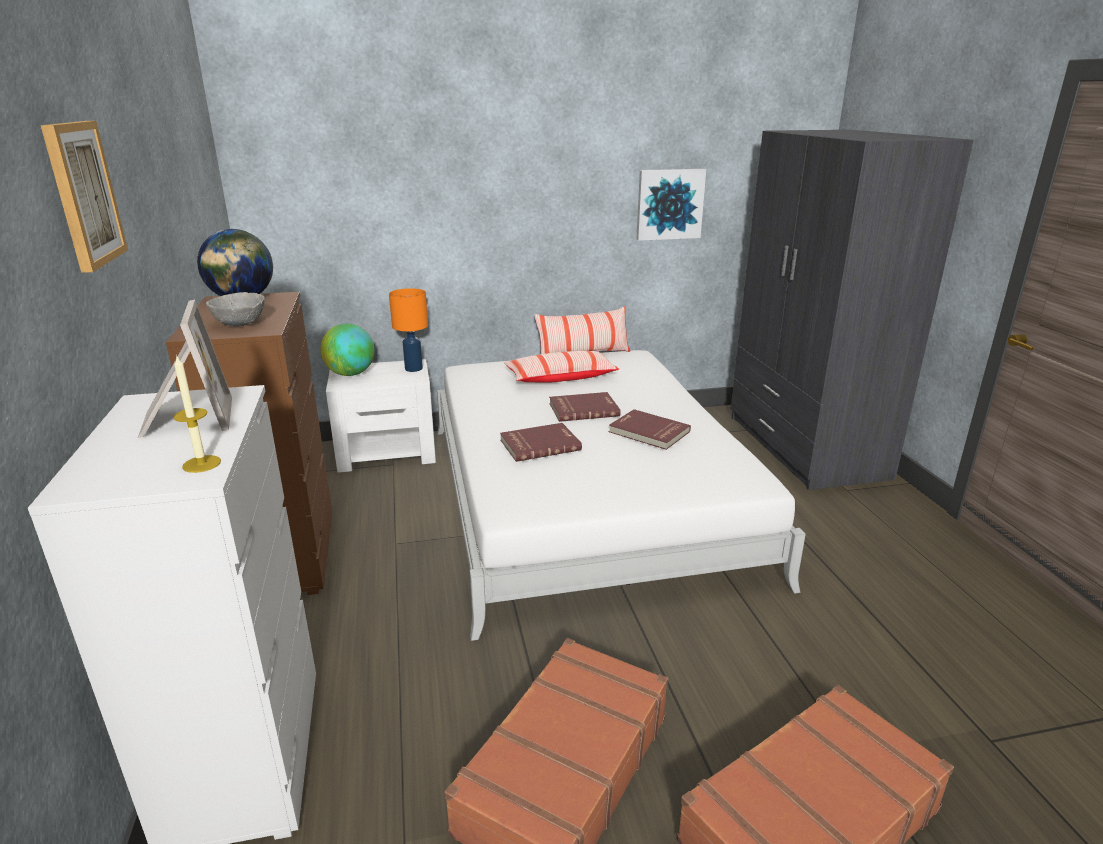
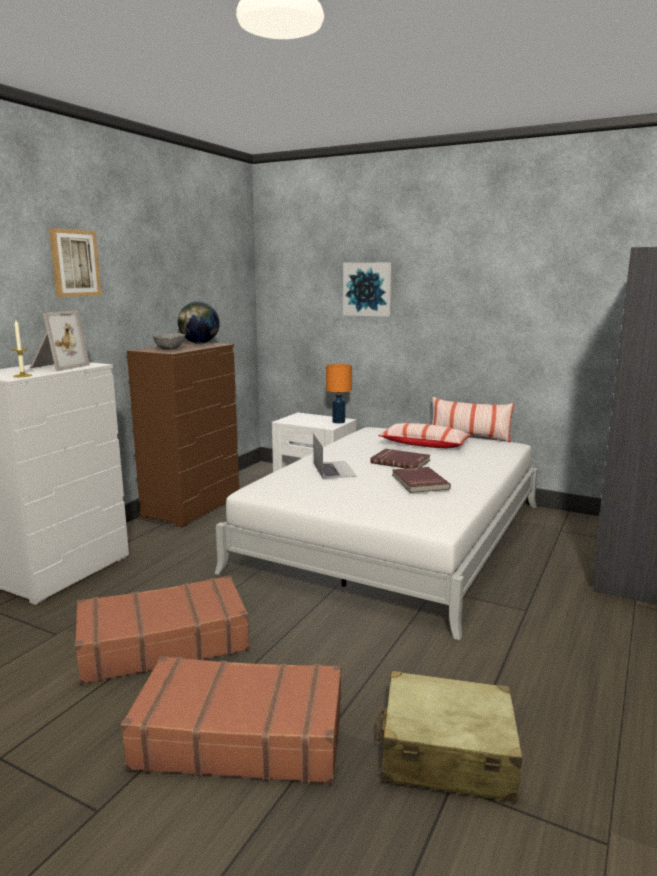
camera: 40 degrees right, 10 degrees down
(350, 374) = (299, 417): globe -> none
(539, 444) = (334, 469): red book -> laptop
(669, 204) = (561, 318): picture -> picture (368, 289)
(949, 715) = (446, 754): none -> beige suitcase

